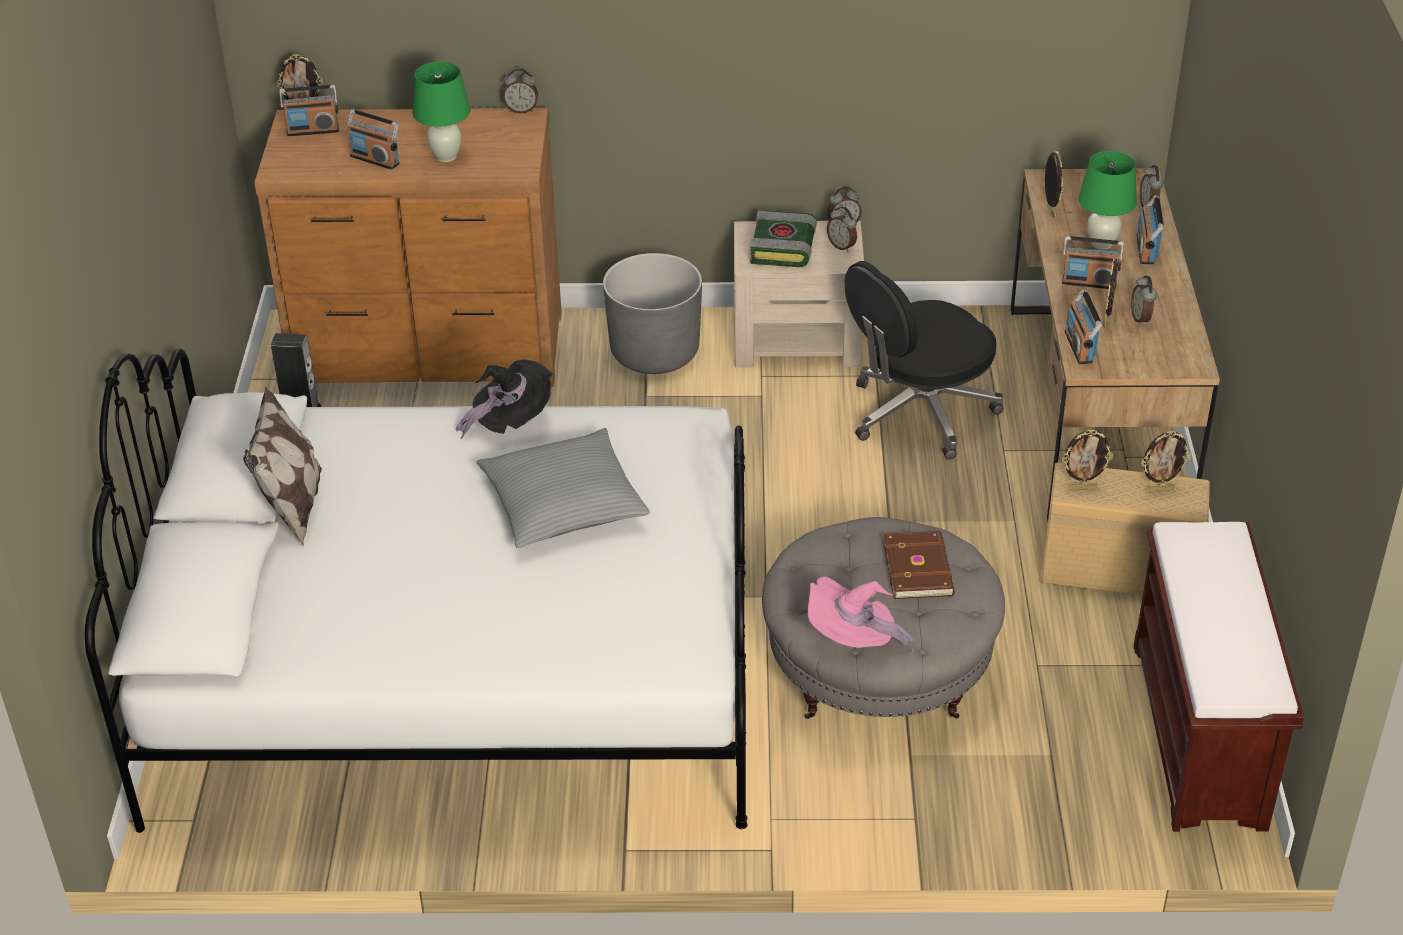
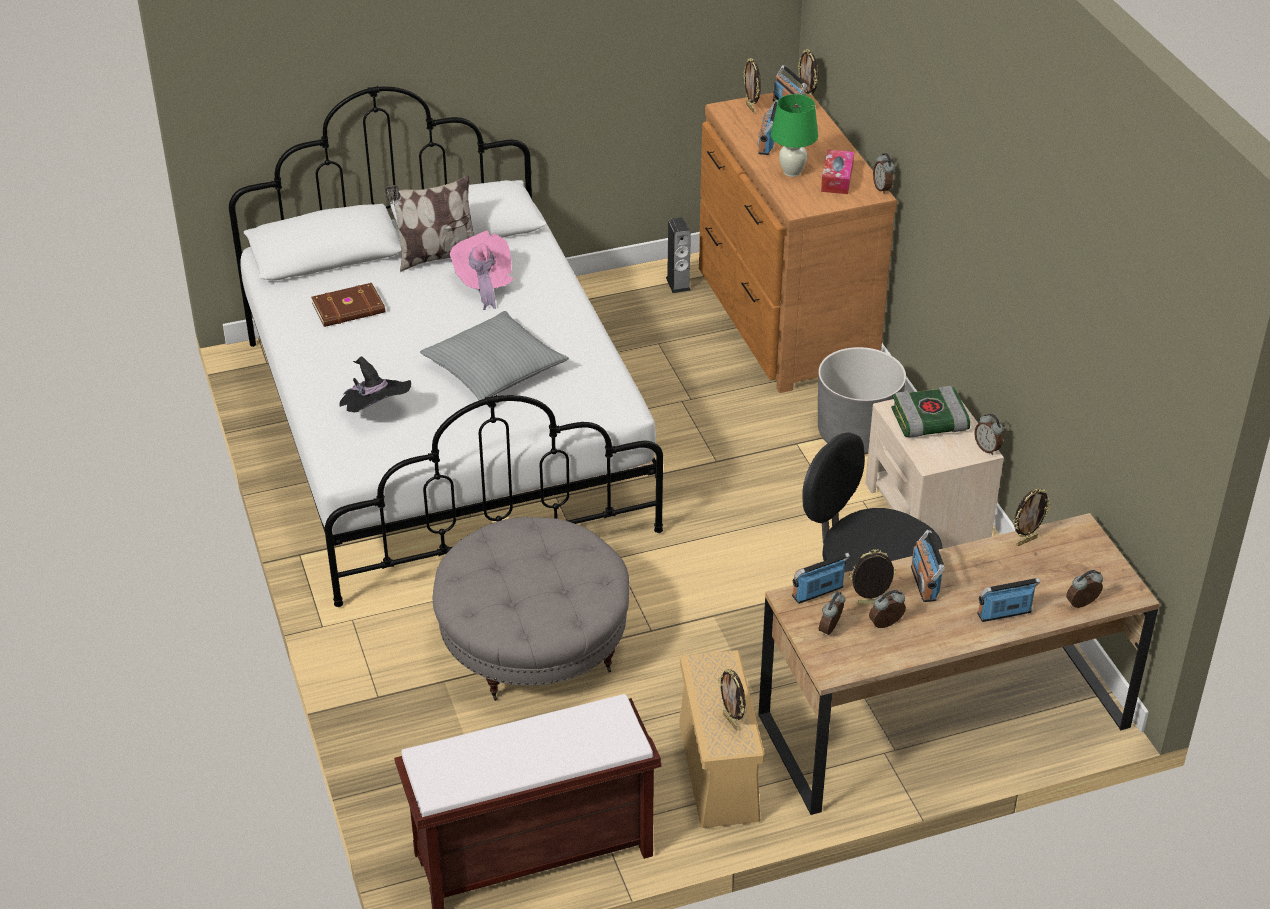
camera: 70 degrees right, 0 degrees up
(482, 132) = (837, 179): none -> tissue box
(511, 421) = (576, 322): black hat -> black hat (375, 412)
(842, 246) = (954, 454): alarm clock -> alarm clock (831, 630)
(853, 640) = (460, 571): pink hat -> pink hat (483, 284)
(919, 568) = (557, 590): brown book -> brown book (349, 309)
(1082, 488) = (709, 671): picture frame -> picture frame (751, 108)
(1101, 244) = (994, 582): green table lamp -> none

